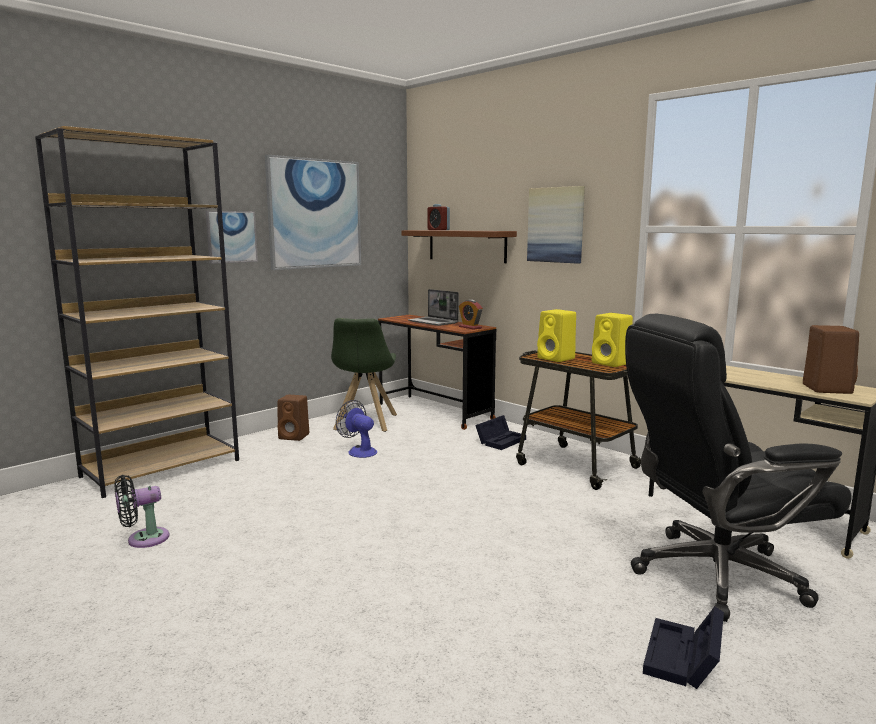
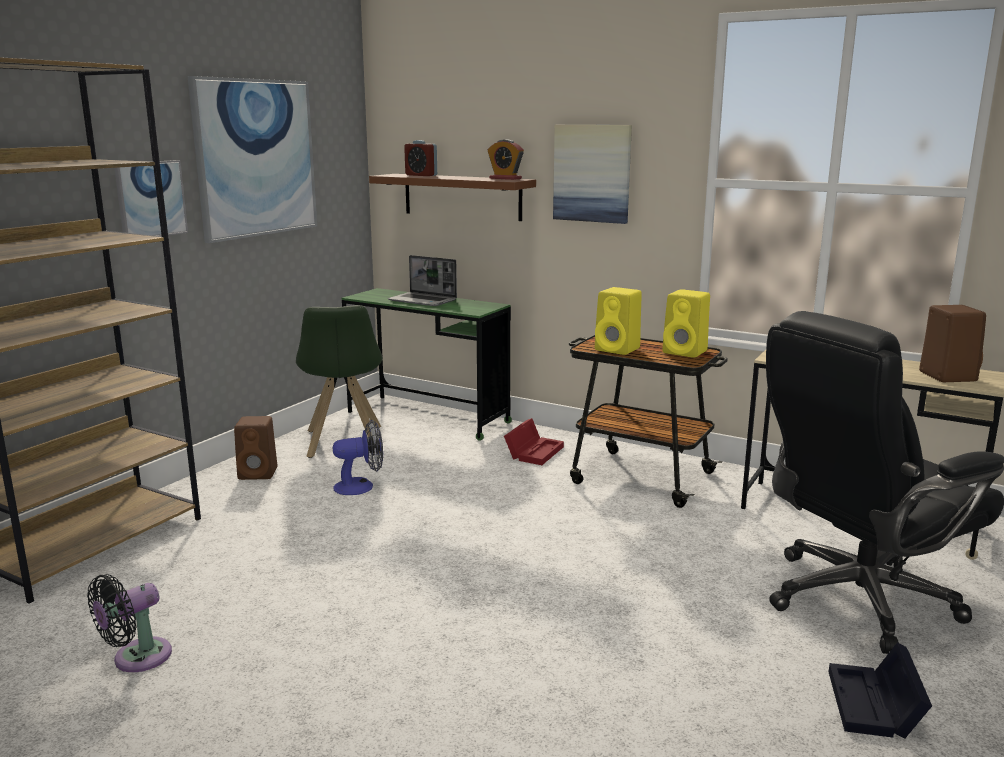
camera: 15 degrees left, 5 degrees up
(359, 451) = (361, 486): fan -> fan turned 135 degrees clockwise
(435, 411) = (428, 417): brown desk -> green desk
(470, 327) = (478, 307): alarm clock -> alarm clock (505, 178)
(501, 440) = (534, 451): black storage box -> red storage box

